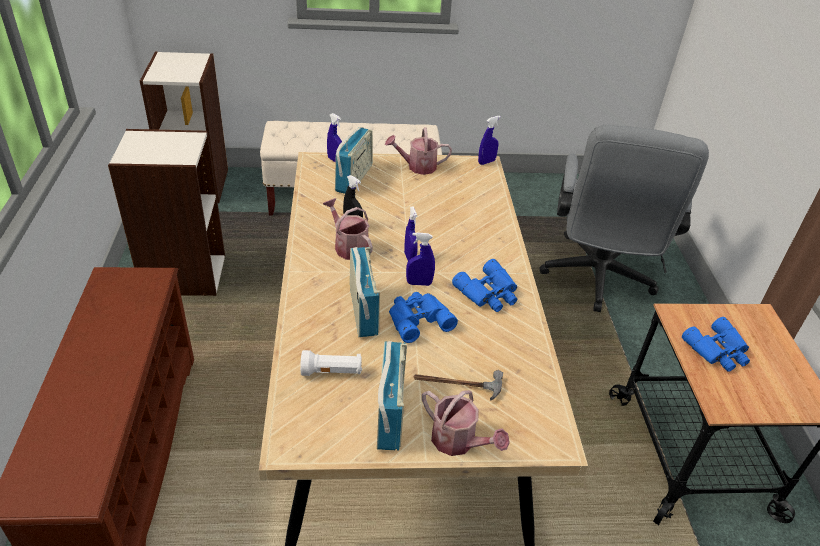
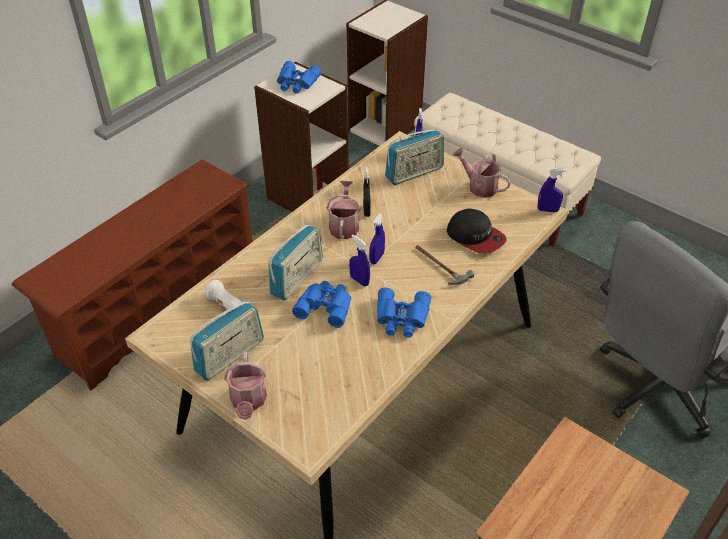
camera: 45 degrees right, 5 degrees up
(457, 384) = (294, 366): hammer -> hammer (439, 265)
(462, 204) = (475, 236): none -> cap
(718, 351) = (568, 490): blue binoculars -> blue binoculars (296, 83)

